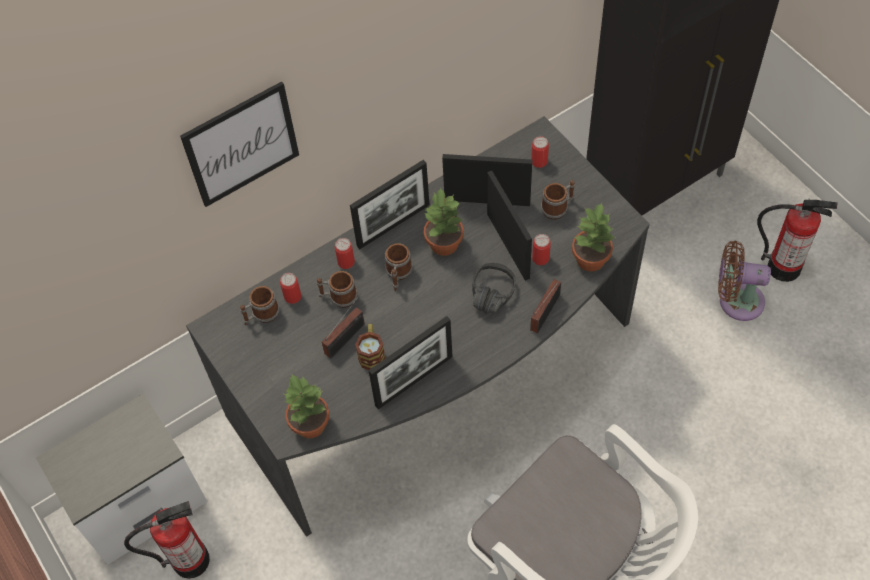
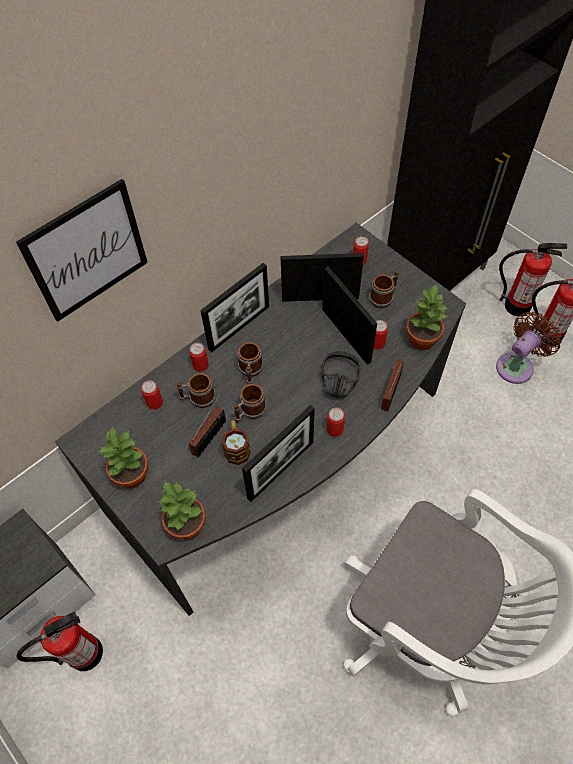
camera: 10 degrees left, 0 degrees up
(261, 315) = (127, 423): mug -> mug (249, 412)
(444, 245) = (288, 340): potted plant -> potted plant (131, 476)
(477, 346) = (334, 429): none -> can
(736, 300) = (517, 365): brown fan -> brown fan turned 135 degrees clockwise
(752, 226) = (517, 305): none -> fire extinguisher

